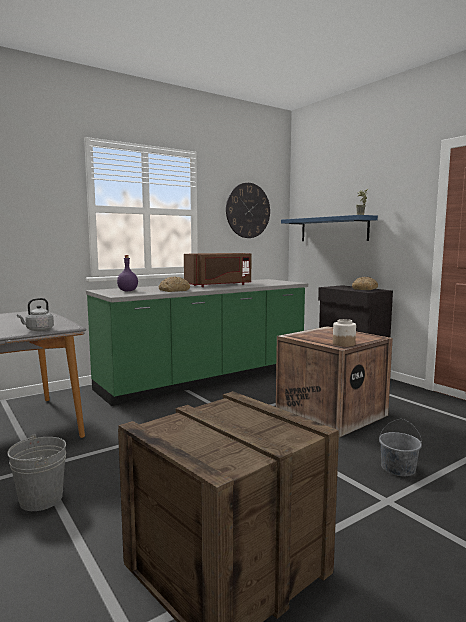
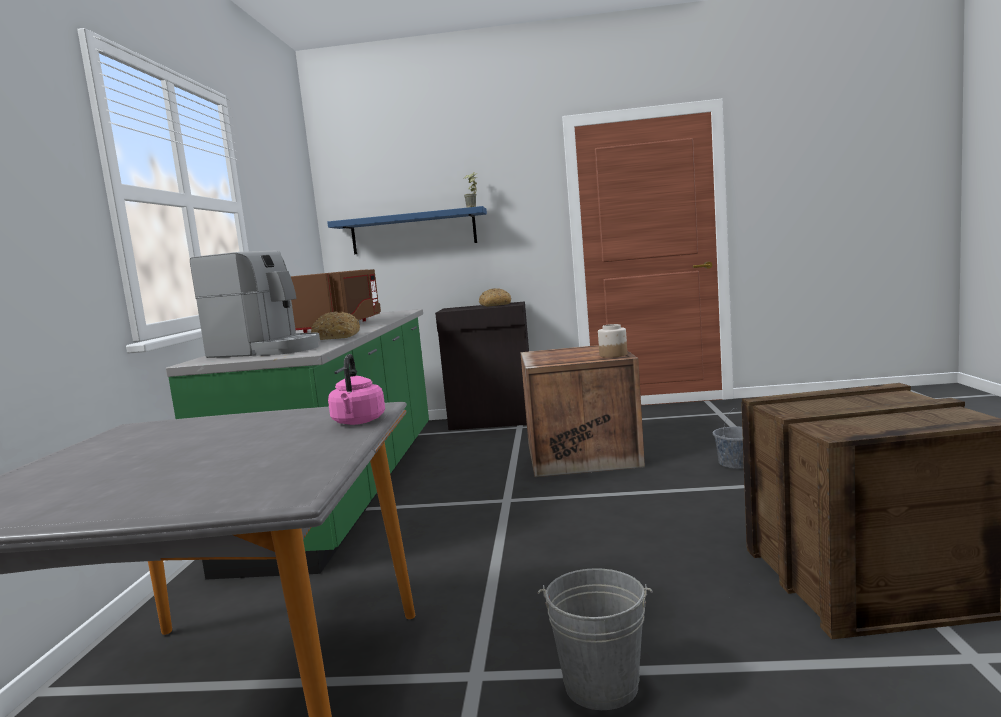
camera: 50 degrees left, 0 degrees up
(38, 330) = (358, 422): grey kettle -> pink kettle
(128, 291) = (267, 350): purple bottle -> coffee machine
(248, 210) = (285, 207): wall clock -> none

